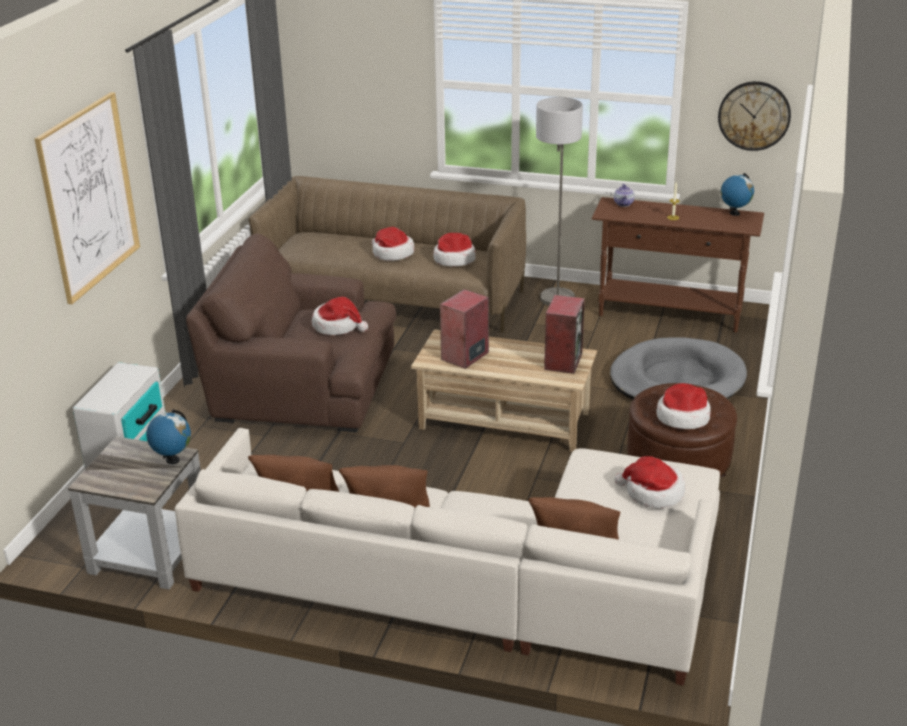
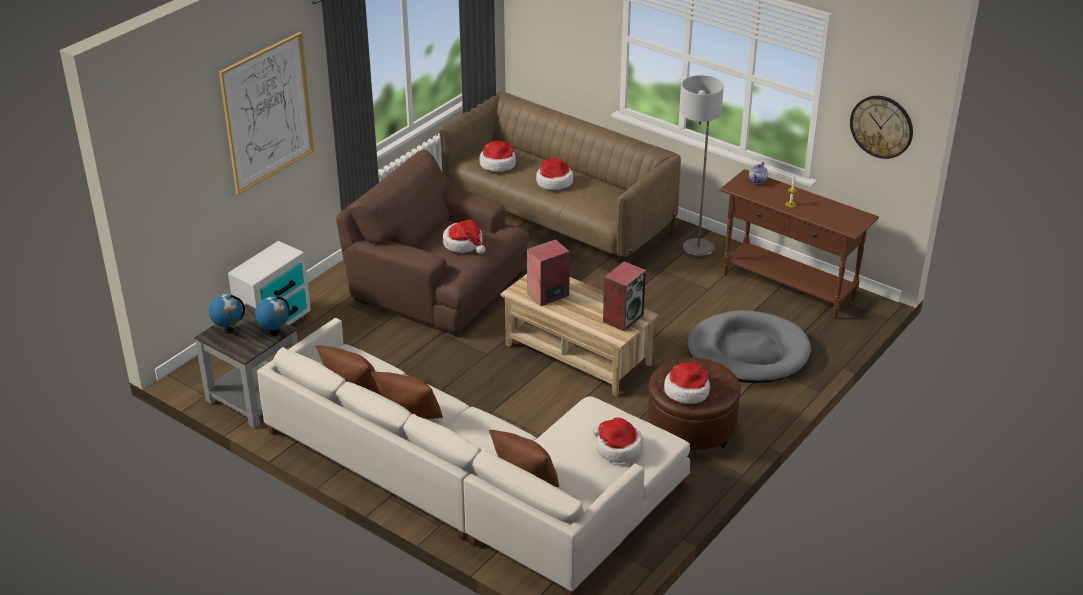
camera: 20 degrees right, 5 degrees up
(454, 259) = (602, 199): hat -> hat (498, 164)
(734, 213) = (850, 211): globe -> globe (228, 330)

